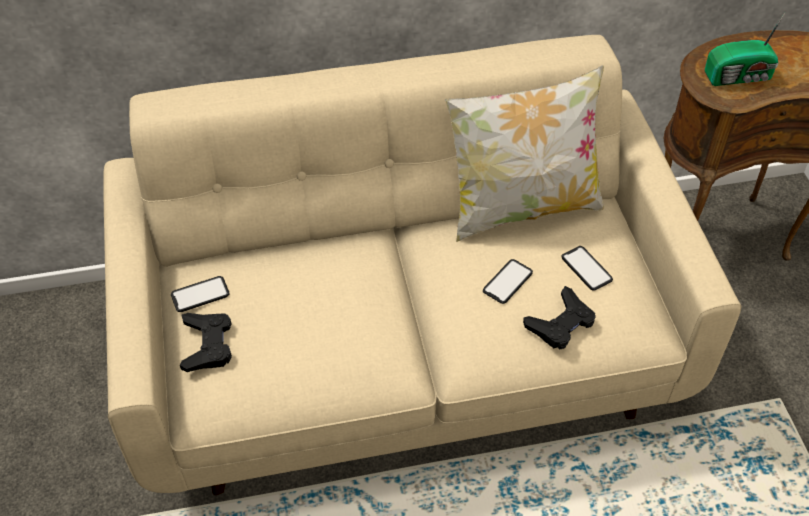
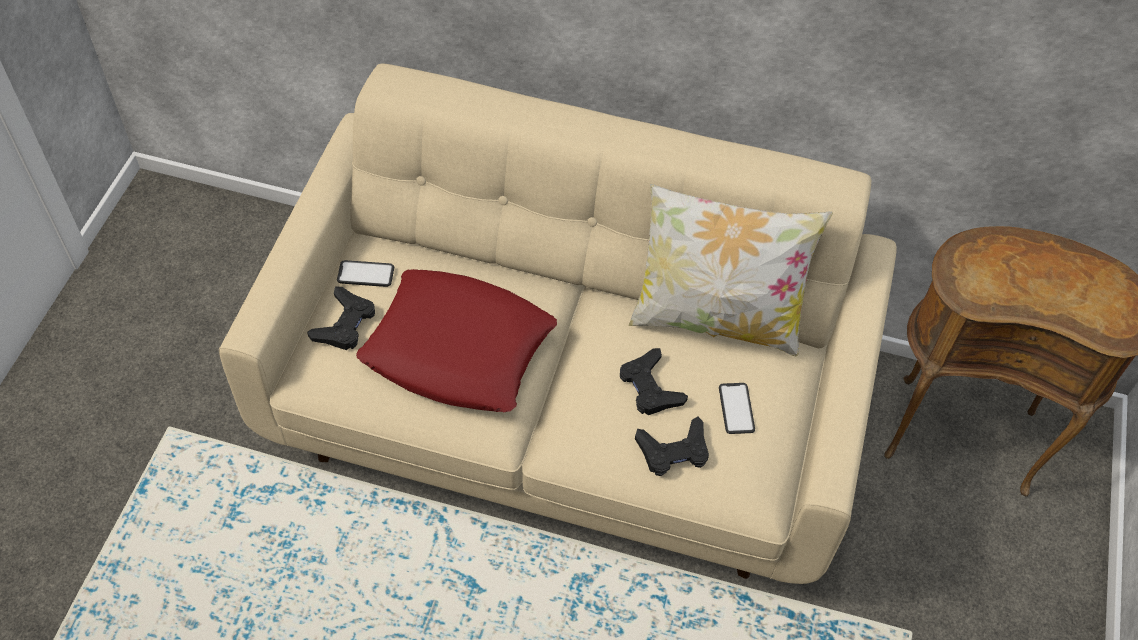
camera: 25 degrees right, 5 degrees up
(325, 321) = (458, 349): none -> red pillow
(507, 282) = (650, 387): phone -> black game controller
(740, 77) = (997, 280): radio -> none

